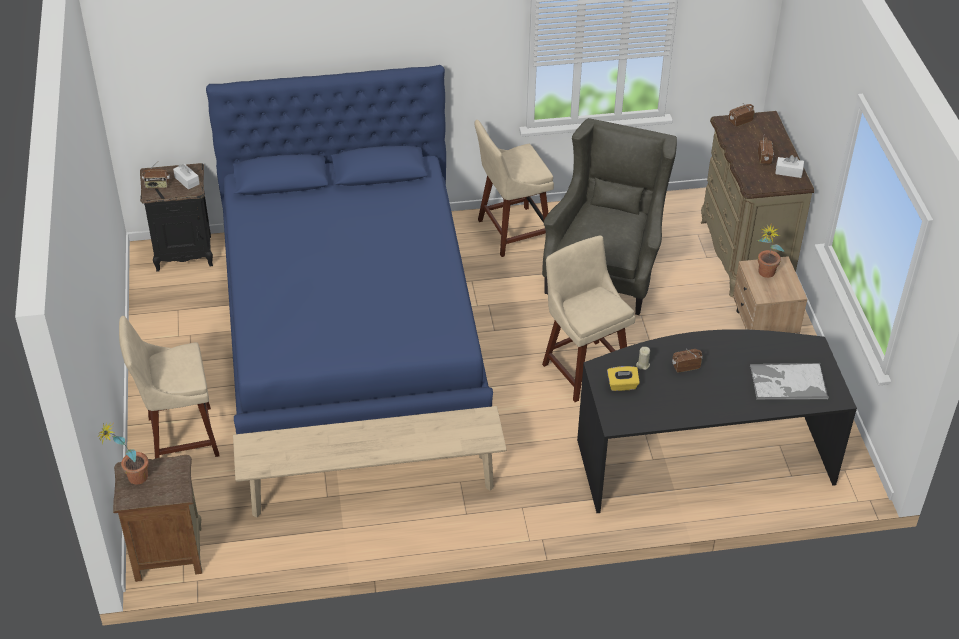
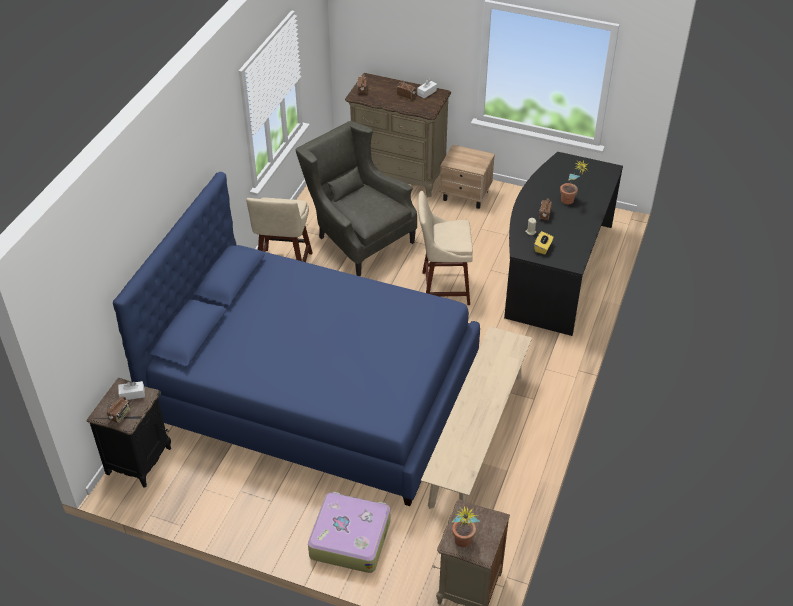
camera: 60 degrees left, 0 degrees up
(178, 437) = (350, 538): beige chair -> suitcase
(764, 275) = (461, 160): potted plant -> potted plant (569, 202)
(787, 382) = (585, 181): tray -> none

